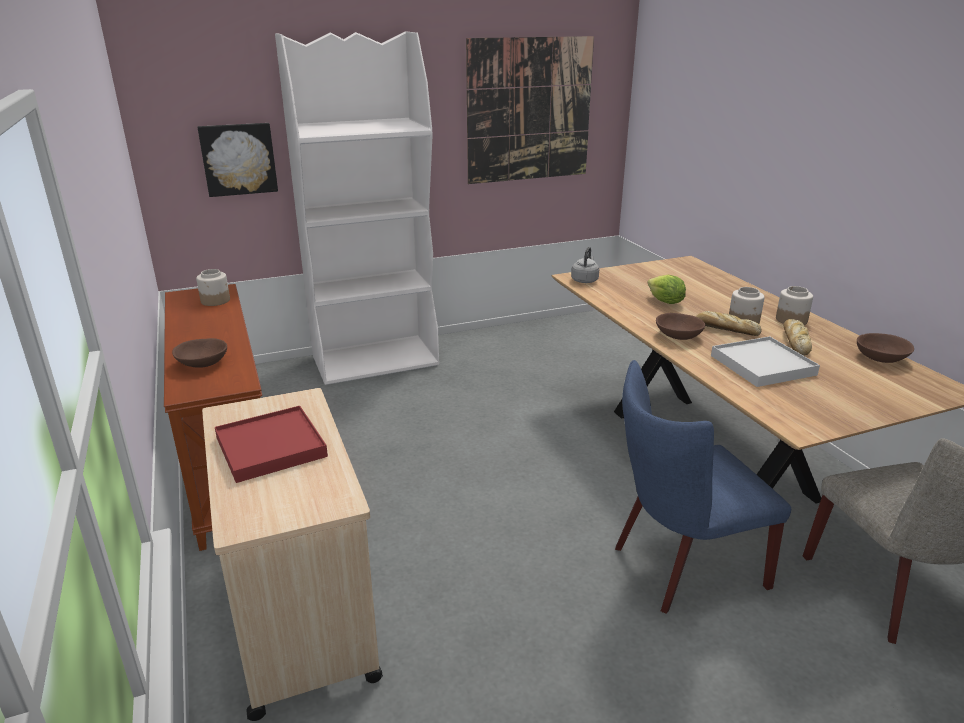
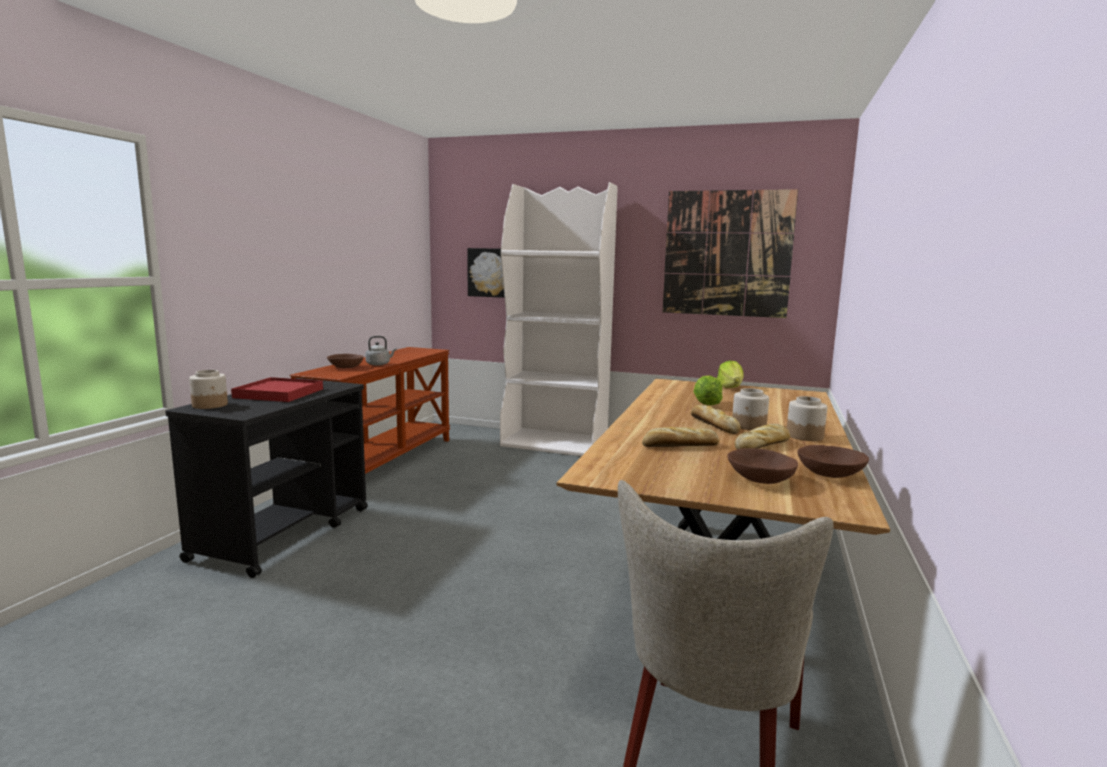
camera: 40 degrees right, 15 degrees down
(216, 301) = (420, 352): jar -> jar (210, 405)
(299, 612) = (284, 533): beige cart -> black cart
(585, 280) = (673, 384): grey kettle -> grey kettle (379, 364)
(629, 271) = (730, 387): none -> lettuce
(677, 336) = (655, 418): brown bowl -> brown bowl (759, 479)
(680, 567) = (534, 628): blue chair -> none
(762, 365) = (679, 445): white tray -> bread

